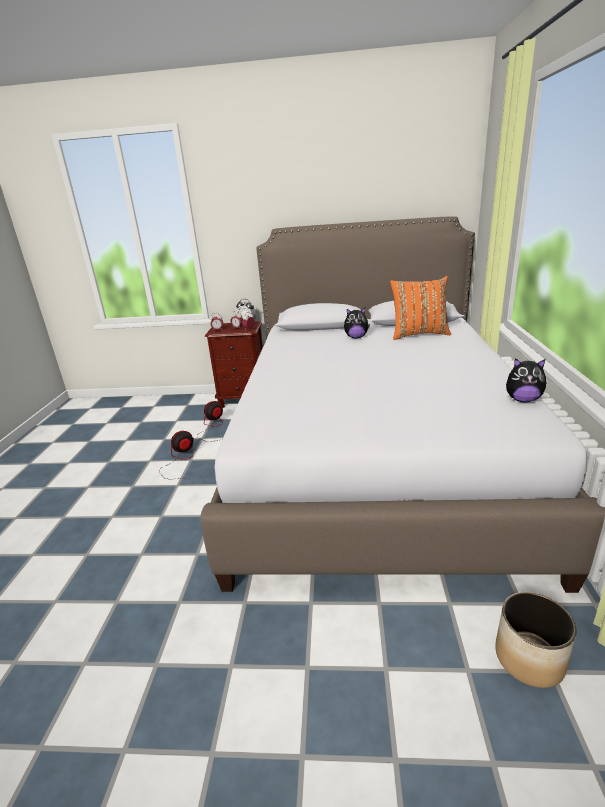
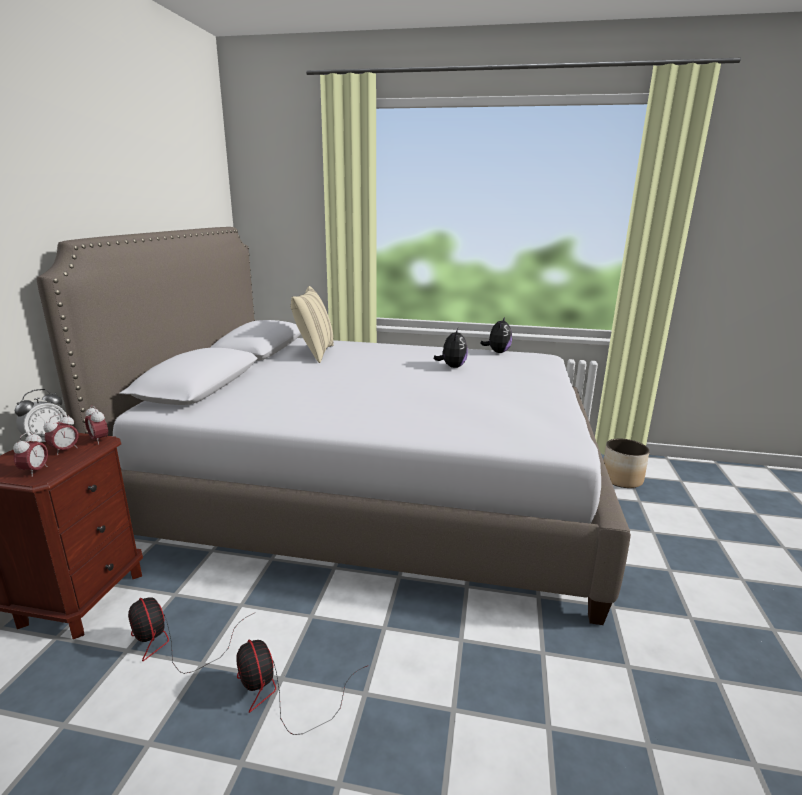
camera: 85 degrees left, 5 degrees down
(356, 337) = (286, 375): plush toy -> plush toy (452, 367)
(419, 334) = (314, 353): orange pillow -> beige pillow

